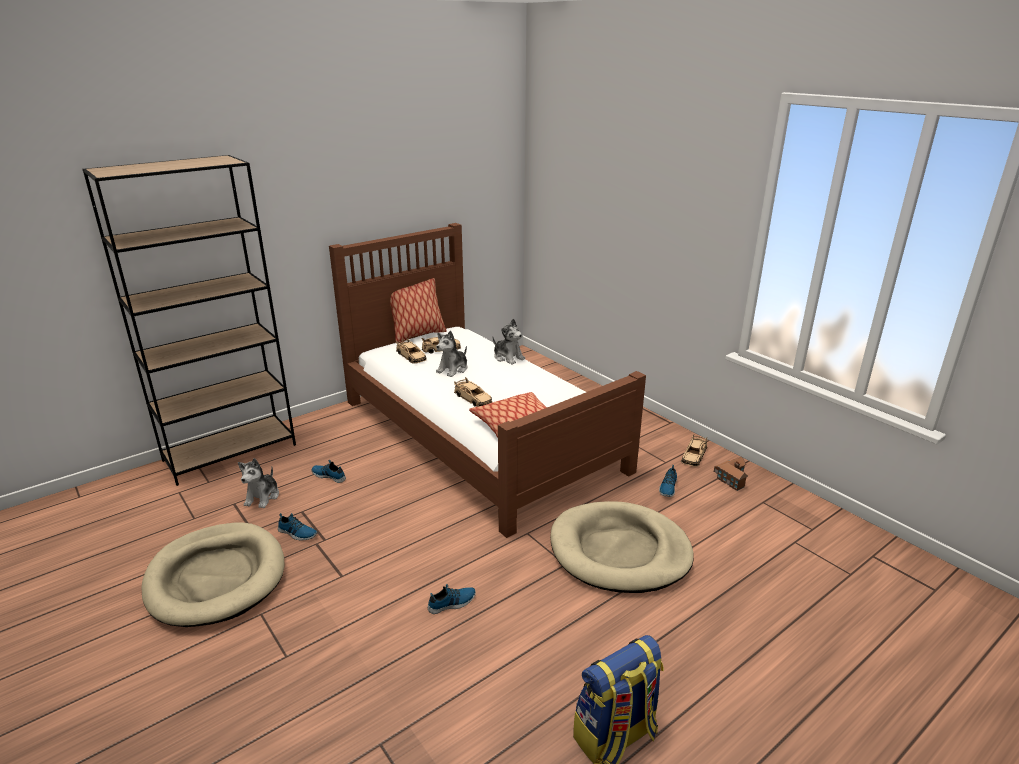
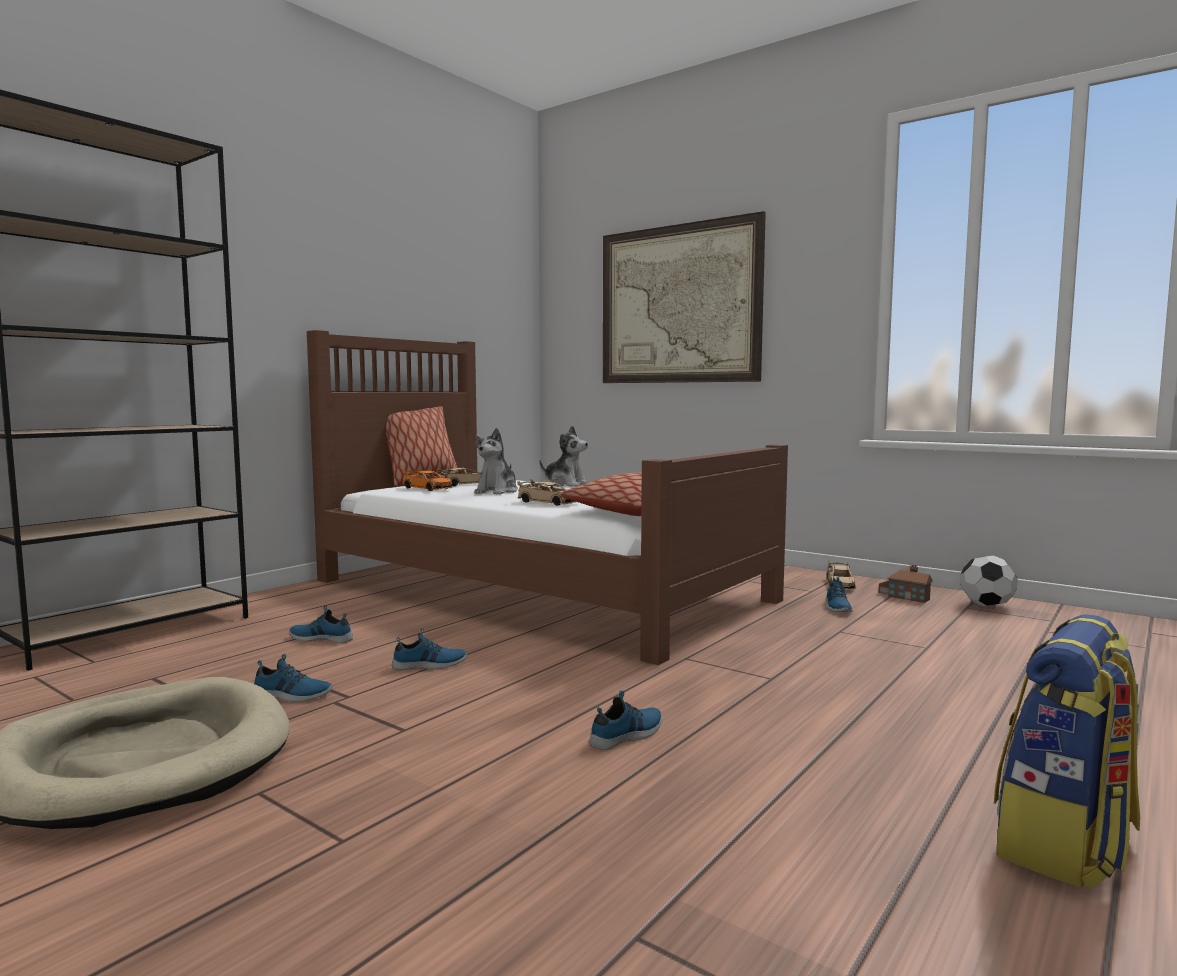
camera: 15 degrees left, 20 degrees down
(262, 497) = (207, 666): plush toy -> none
(377, 515) = (429, 665): none -> shoe
(411, 356) = (427, 488): beige toy car -> orange toy car
(618, 206) = (678, 304): none -> picture
(619, 551) = (836, 660): beige dog bed -> none
(780, 501) = (986, 605): none -> football

